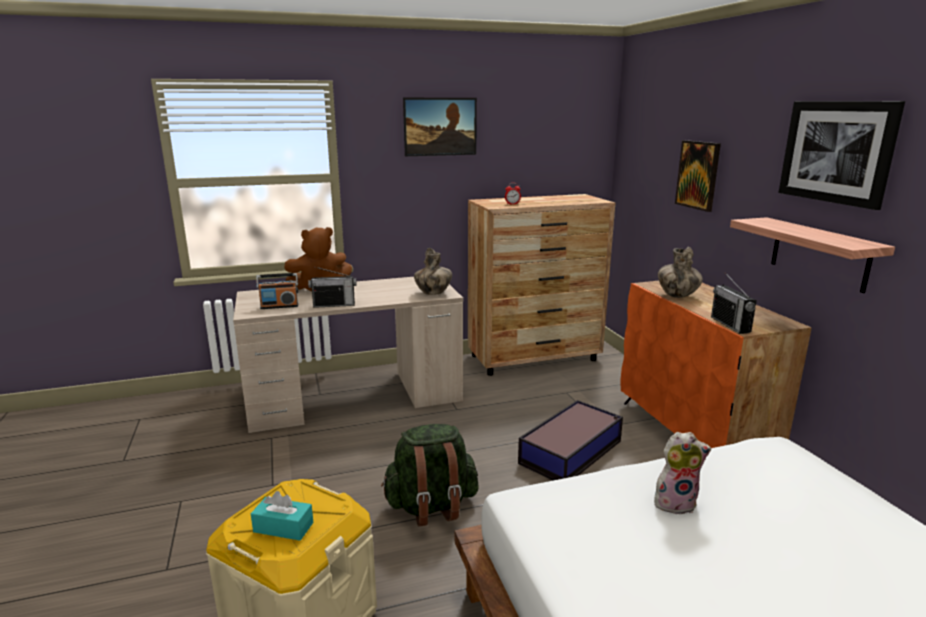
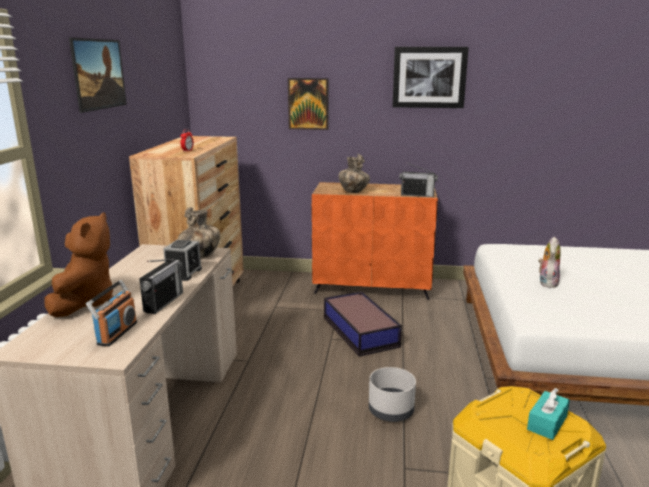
camera: 65 degrees left, 0 degrees up
(391, 297) = (184, 273): none -> alarm clock
(431, 506) = (391, 411): green backpack -> grey planter
(819, 254) = (427, 140): shelf -> none

